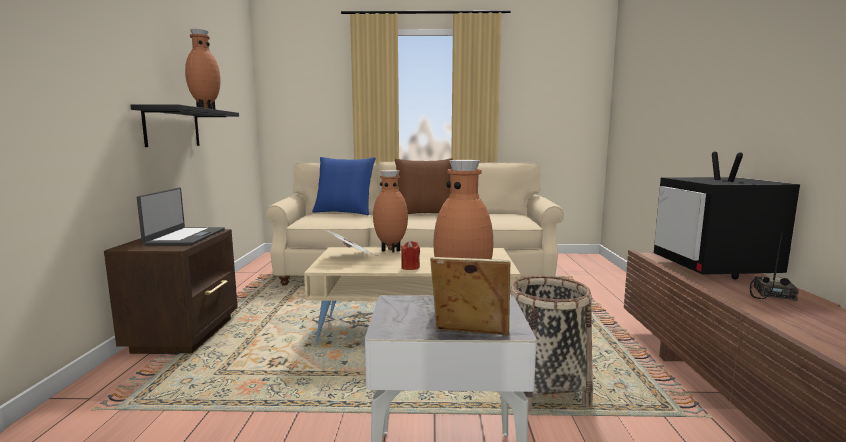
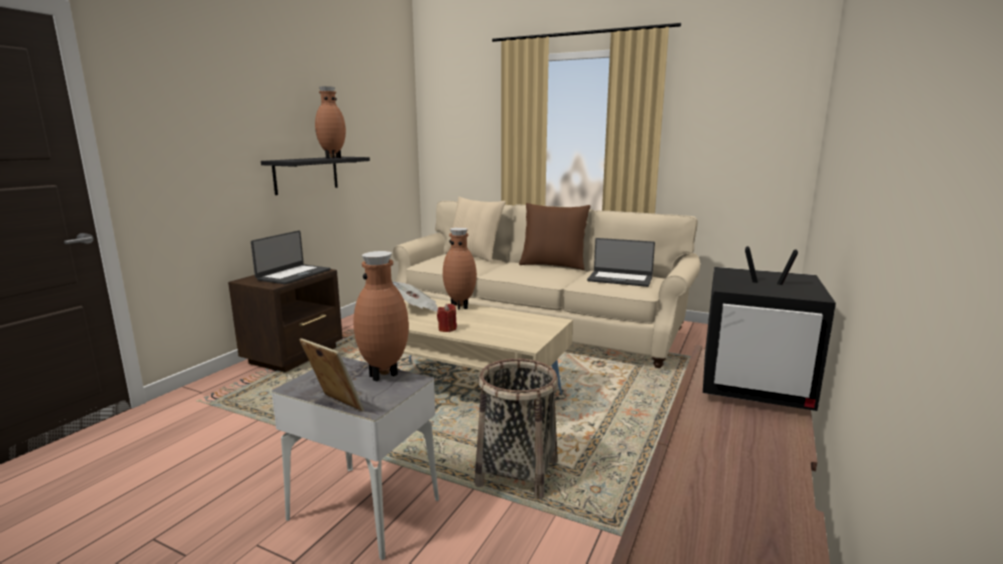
camera: 25 degrees right, 5 degrees up
(344, 212) = (474, 256): blue pillow -> beige pillow
(497, 217) = (620, 279): none -> laptop
(714, 269) = (755, 387): television -> television turned 90 degrees counterclockwise
(770, 294) = (753, 430): radio -> none

